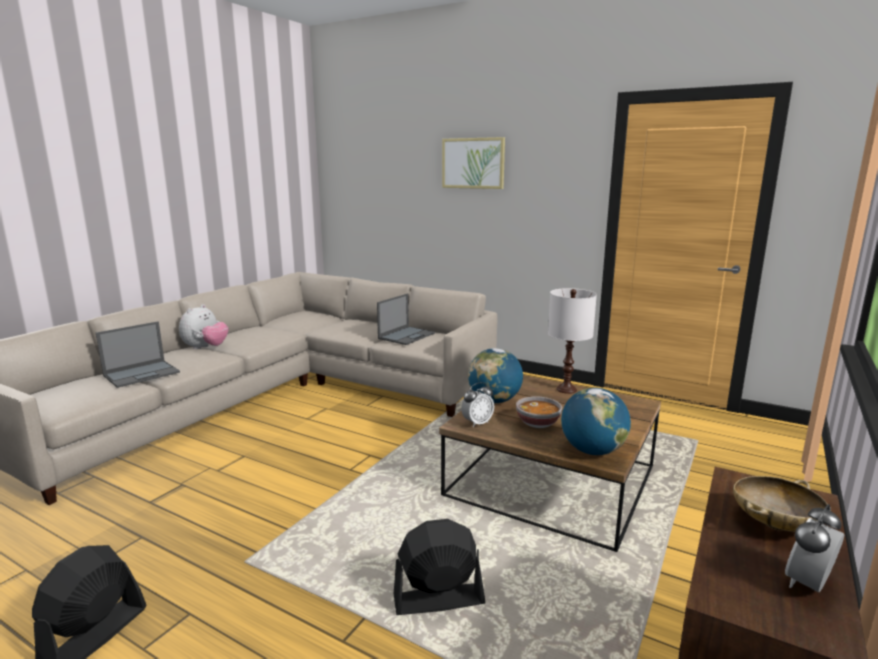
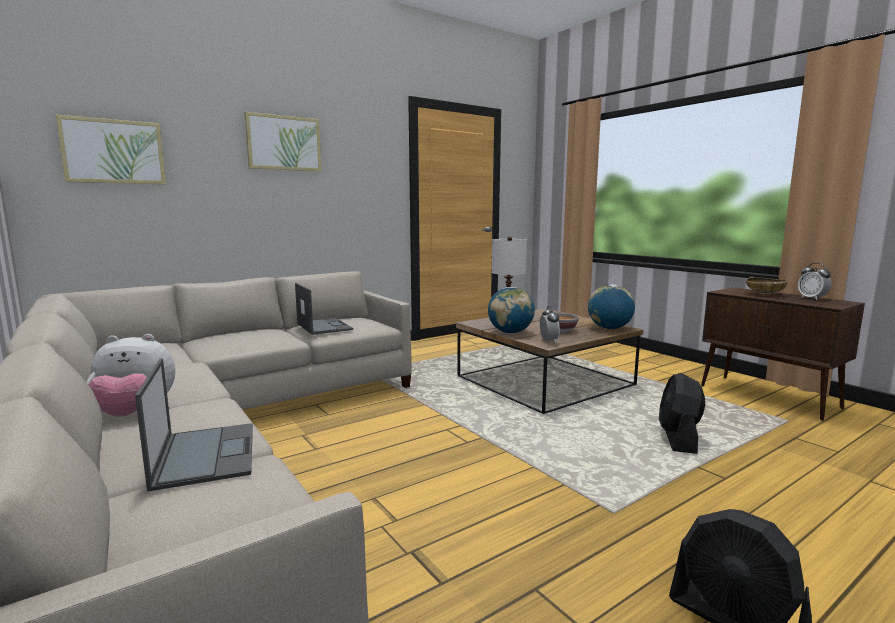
camera: 65 degrees left, 5 degrees down
(205, 348) = (134, 413): plush toy -> plush toy turned 120 degrees clockwise
(365, 178) = (113, 151): none -> picture

